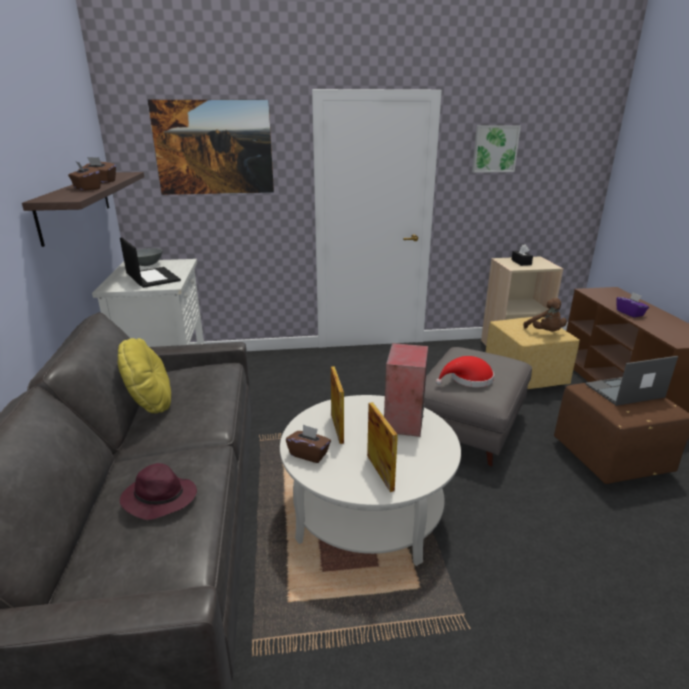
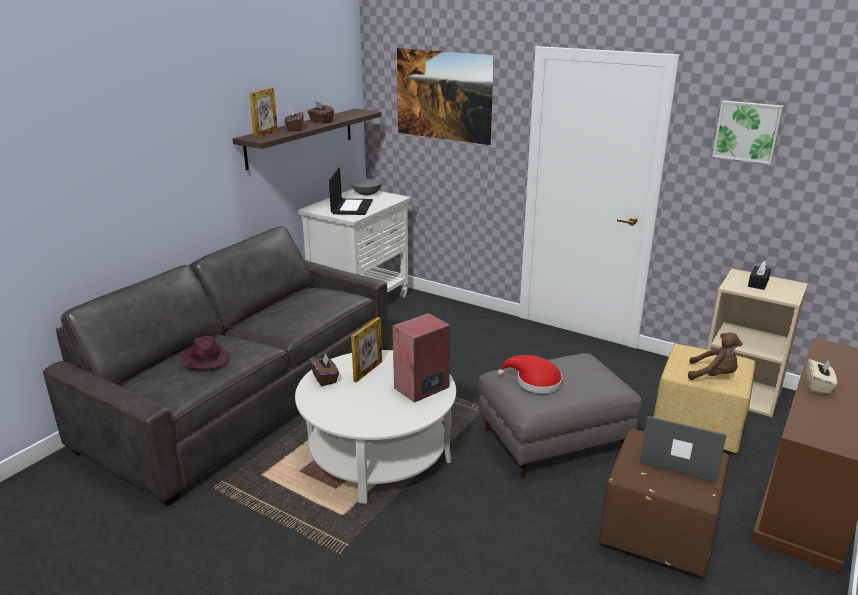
camera: 40 degrees right, 0 degrees up
(151, 406) = (275, 307): yellow pillow -> none
(380, 472) = (349, 410): picture frame -> picture frame (266, 134)
(545, 332) = (713, 375): brown plush toy -> brown plush toy turned 90 degrees counterclockwise
(630, 313) = (818, 386): purple tissue box -> beige tissue box

